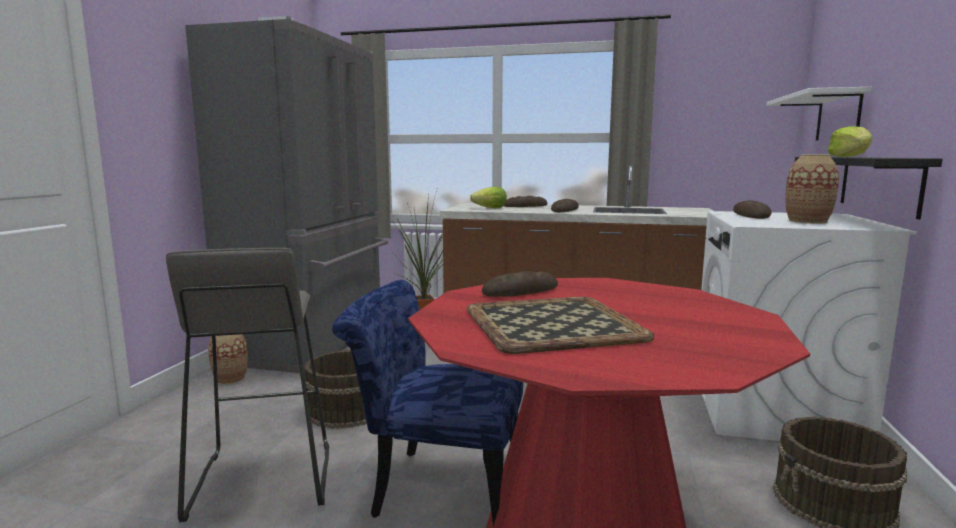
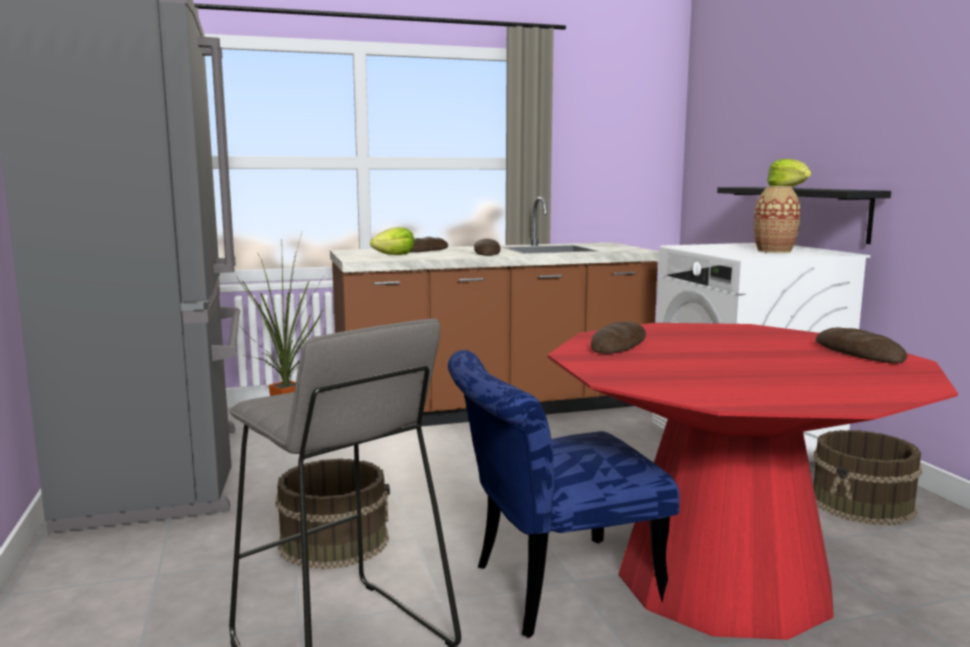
camera: 30 degrees left, 0 degrees up
(230, 379) = (97, 546): vase -> none
(550, 324) = (725, 369): tray -> none
(751, 215) = (713, 248): bread -> bread (858, 353)
(838, 117) = (743, 147): white shelf -> none

